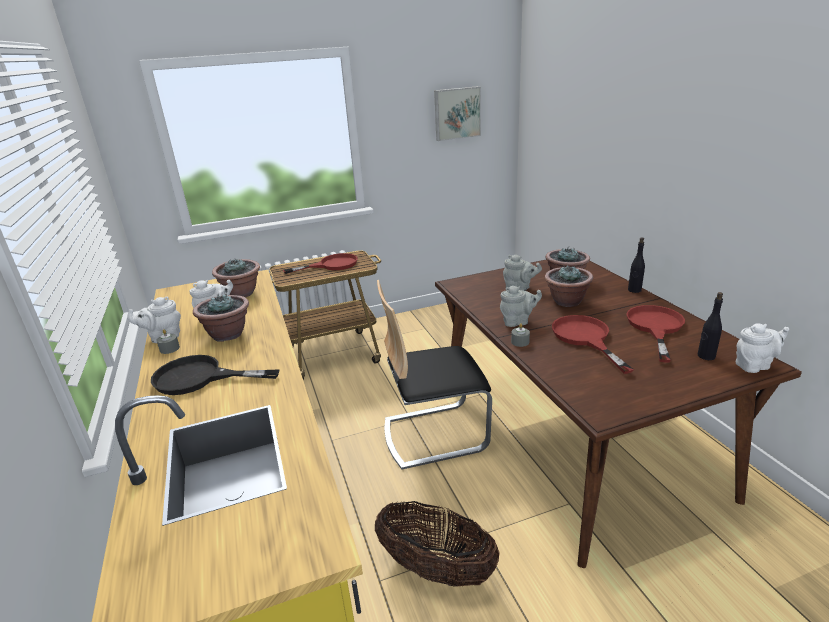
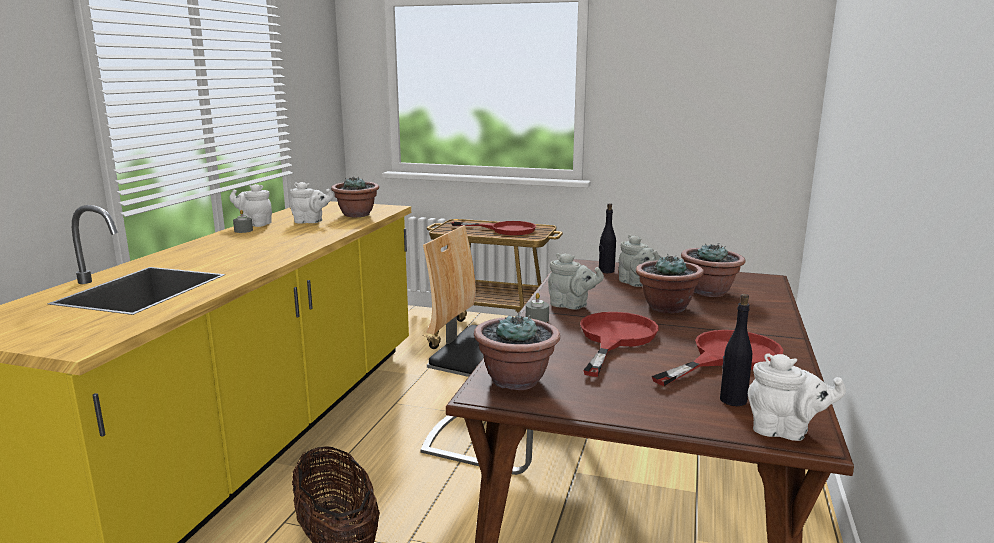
camera: 35 degrees right, 10 degrees down
(199, 378) = (223, 249): black frying pan -> none
(227, 334) = (293, 233): potted plant -> potted plant (516, 380)
(457, 113) = (722, 80): picture -> none
(634, 290) = (783, 322): black bottle -> black bottle (606, 271)

